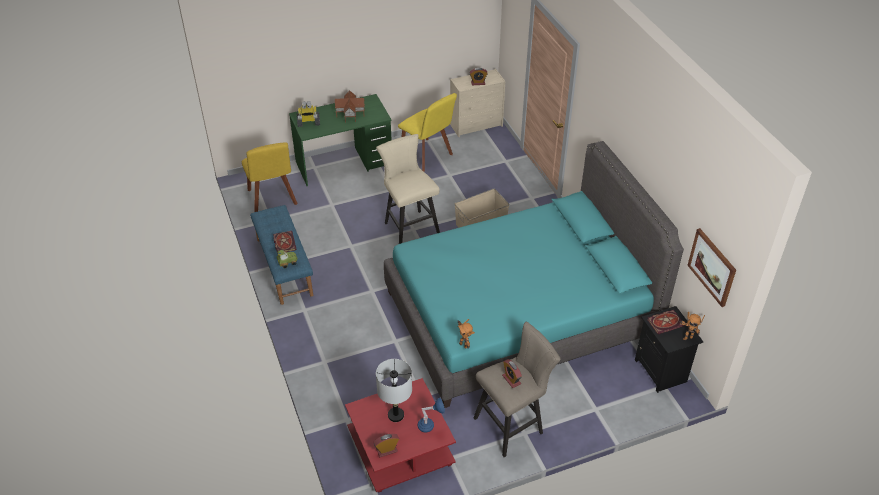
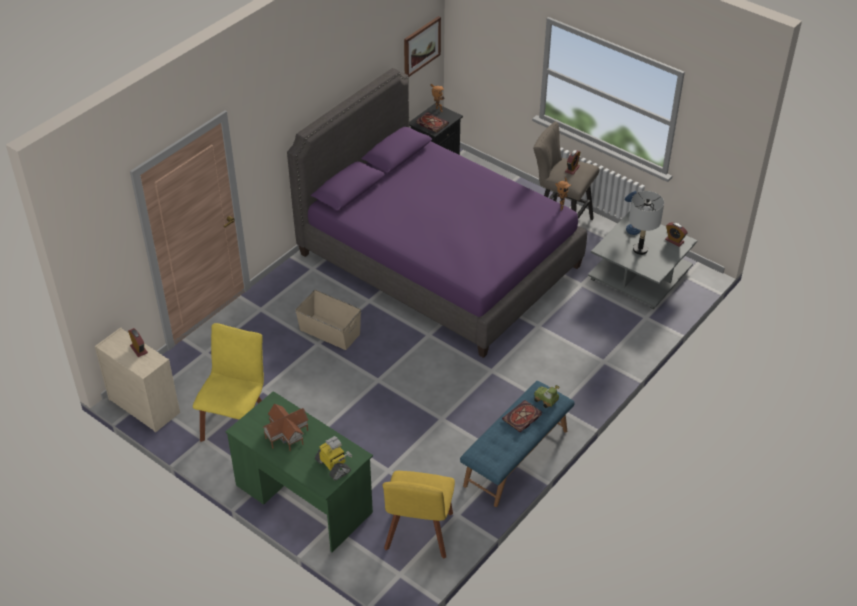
camera: 120 degrees left, 0 degrees up
(272, 199) = (418, 534): yellow chair -> yellow chair turned 150 degrees clockwise
(400, 449) = (640, 275): red coffee table -> grey coffee table
(409, 226) = (376, 385): beige stool -> none
(519, 315) = (439, 260): turquoise bed -> purple bed

